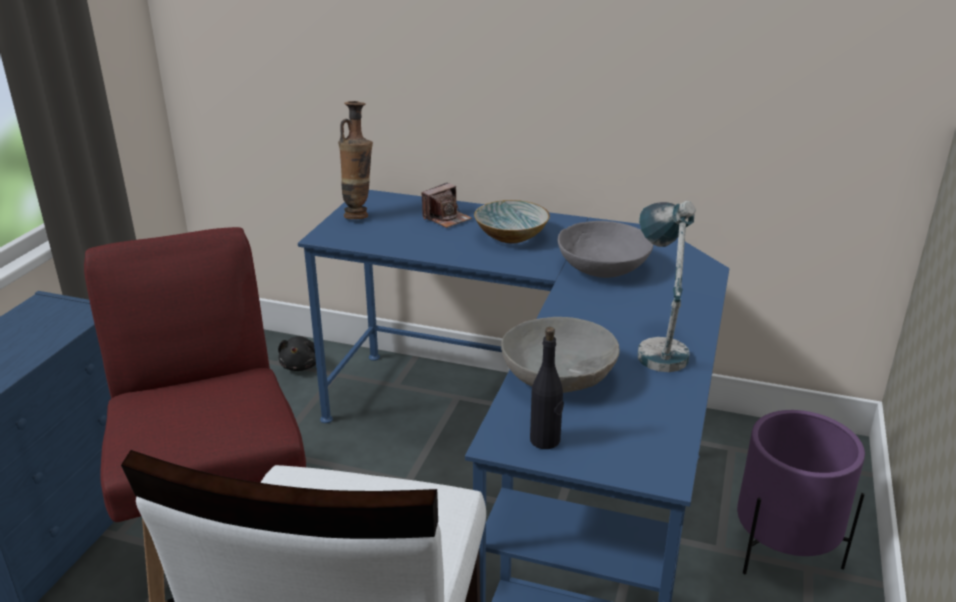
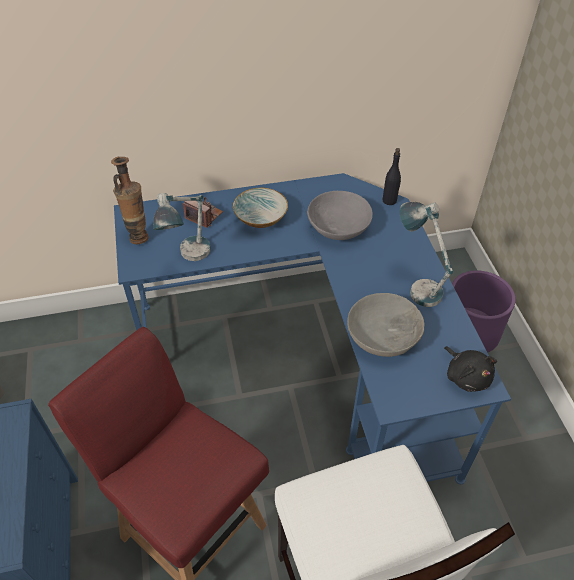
camera: 30 degrees left, 20 degrees up
(301, 365) = (99, 335): black plush toy -> black plush toy (466, 376)
(391, 246) = (189, 259): none -> table lamp
(447, 218) = (204, 216): camera -> camera turned 75 degrees counterclockwise
(545, 440) = (413, 391): black bottle -> black bottle (389, 200)

